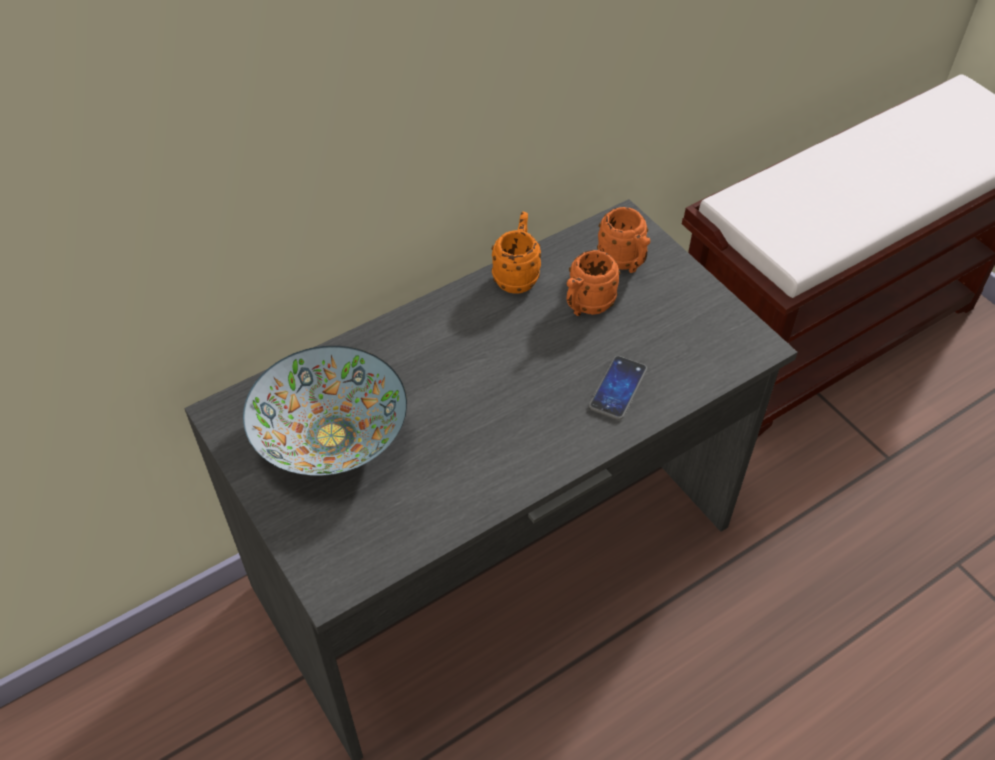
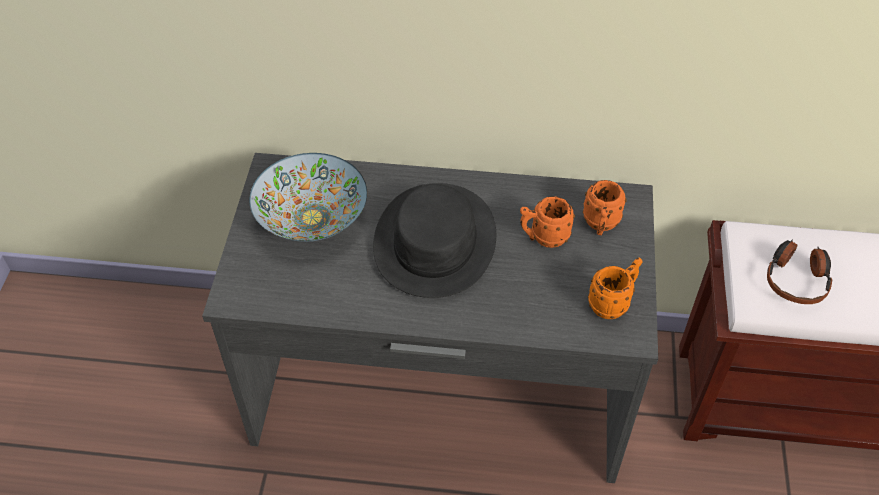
camera: 40 degrees right, 0 degrees up
(488, 376) = (435, 241): none -> black hat
(517, 275) = (520, 191): orange mug -> orange mug (613, 303)
(618, 388) = (507, 301): phone -> none
(807, 215) = (796, 278): none -> headphones

